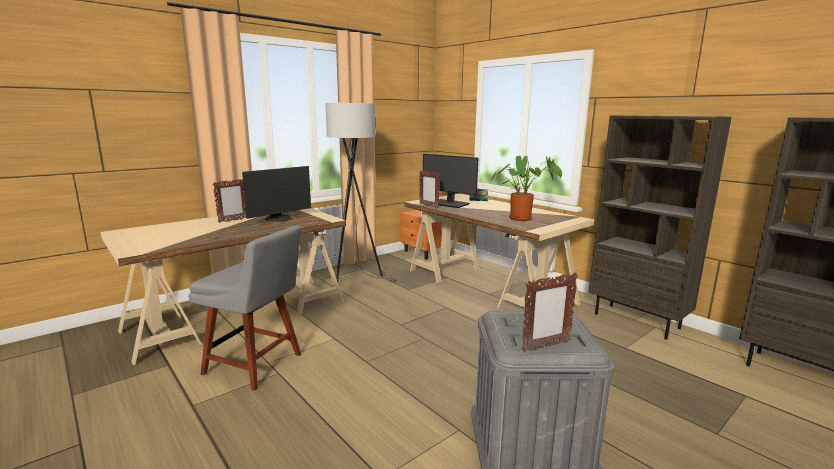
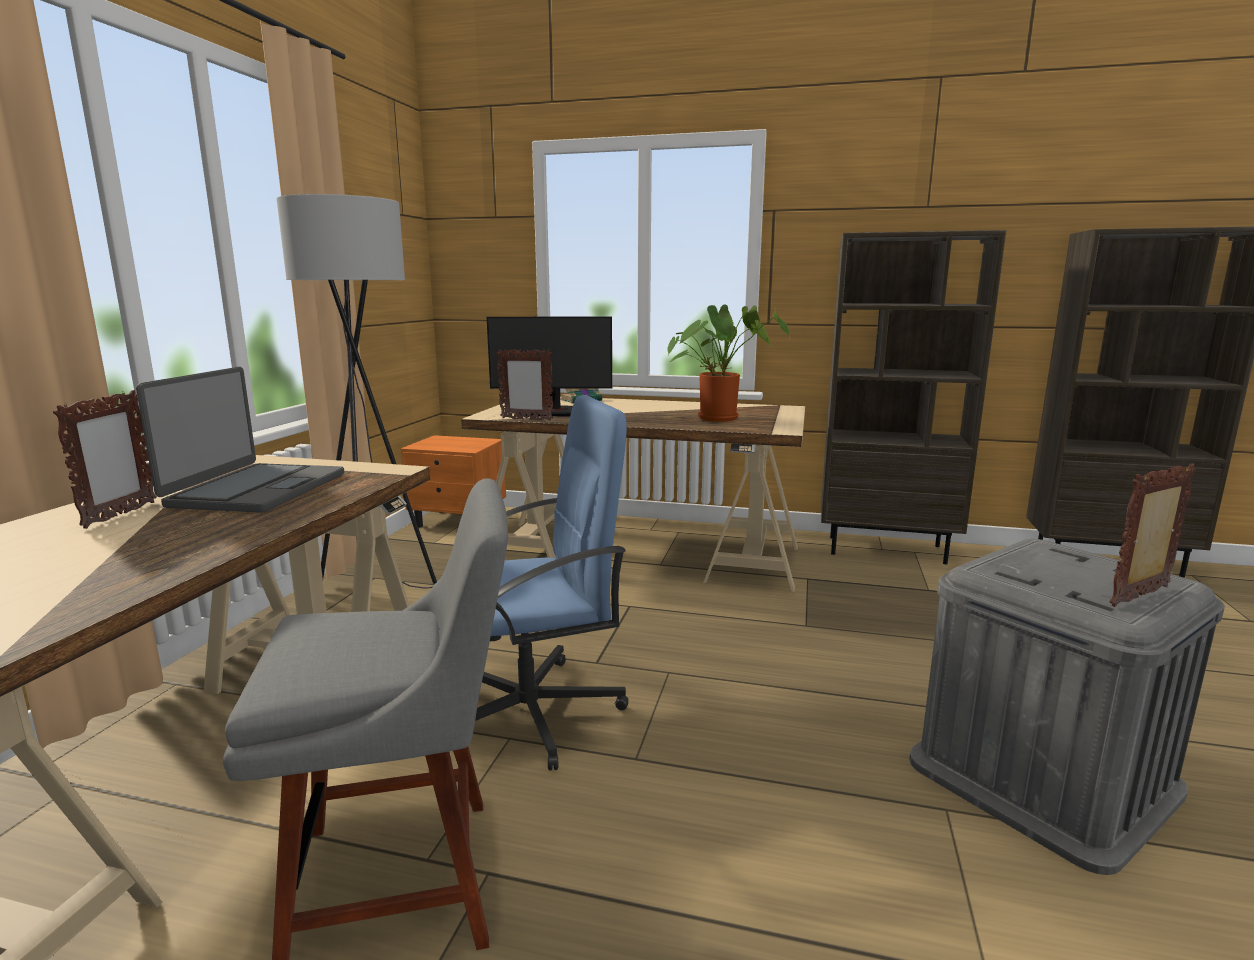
camera: 35 degrees left, 0 degrees up
(279, 219) = (256, 490): monitor -> laptop
(353, 333) = (532, 711): none -> blue office chair
(545, 346) = (1141, 596): picture frame -> picture frame turned 150 degrees counterclockwise

